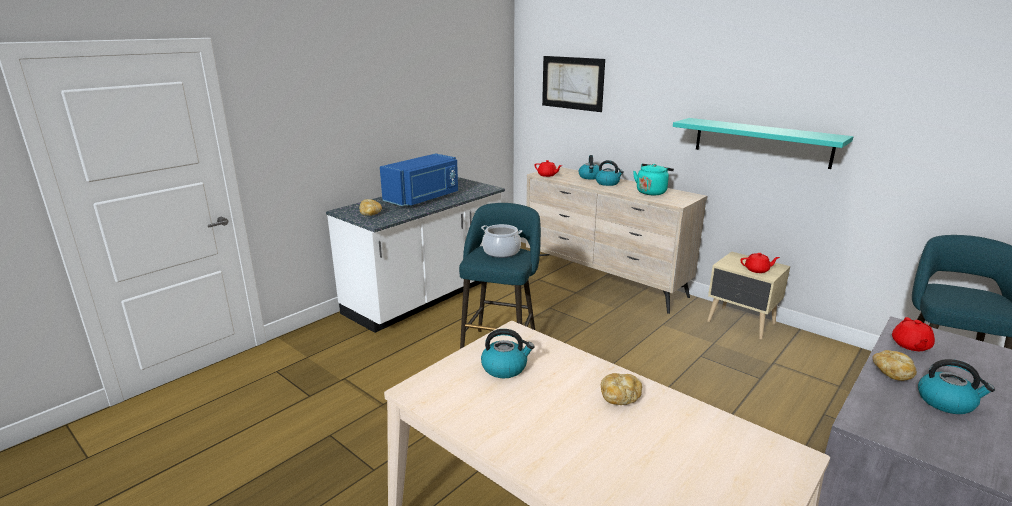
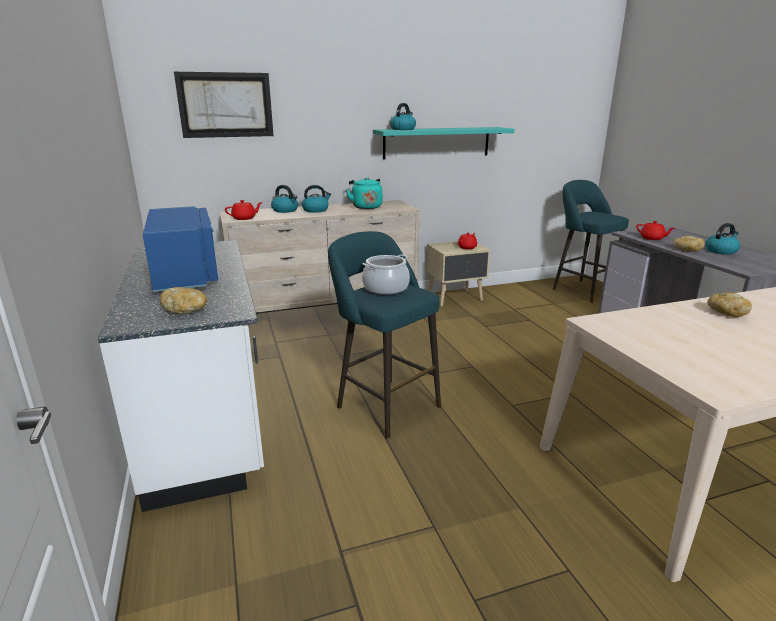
camera: 60 degrees left, 0 degrees up
(505, 368) = (669, 340): kettle -> kettle (403, 129)

